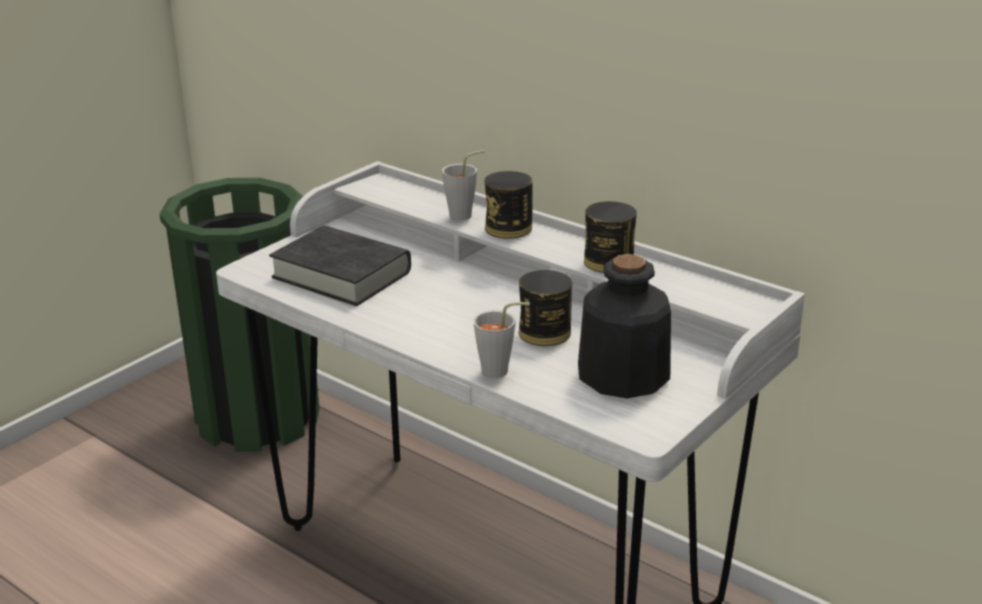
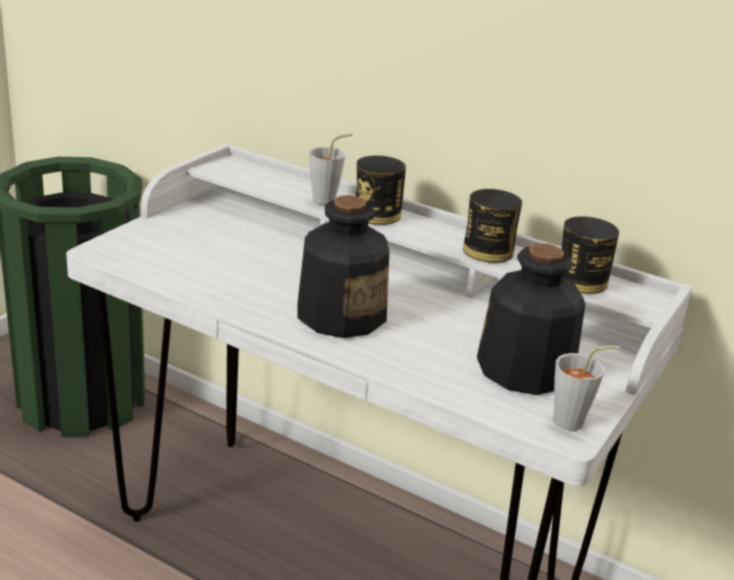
camera: 10 degrees left, 0 degrees up
(341, 275) = (204, 259): black book -> none
(458, 326) = (340, 315): none -> bottle
(501, 371) = (398, 365): grey cup -> grey cup (575, 422)
(544, 333) = (431, 323): can -> can (580, 281)

